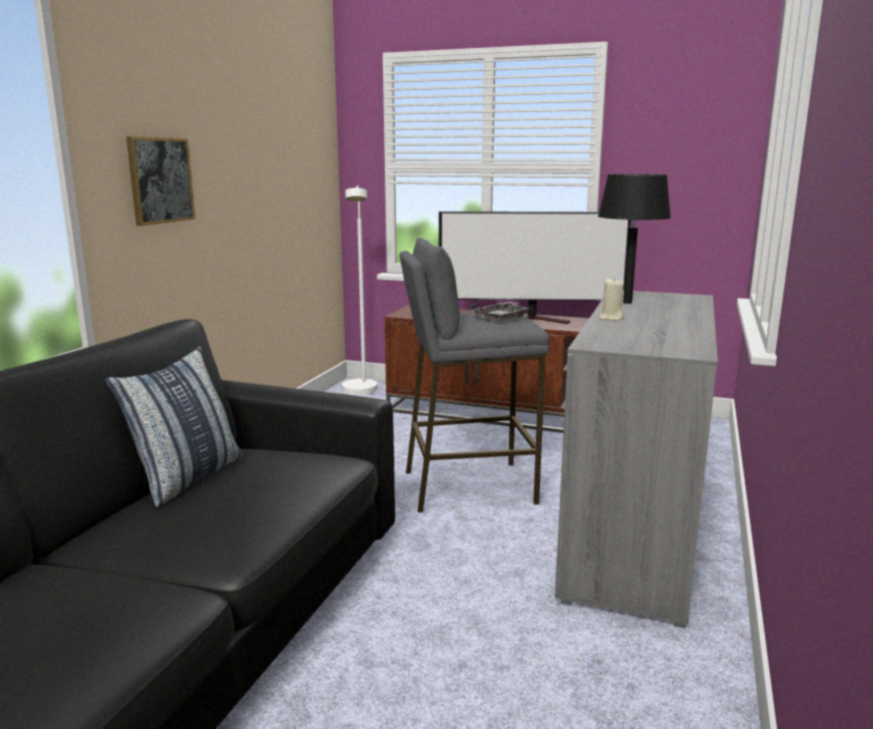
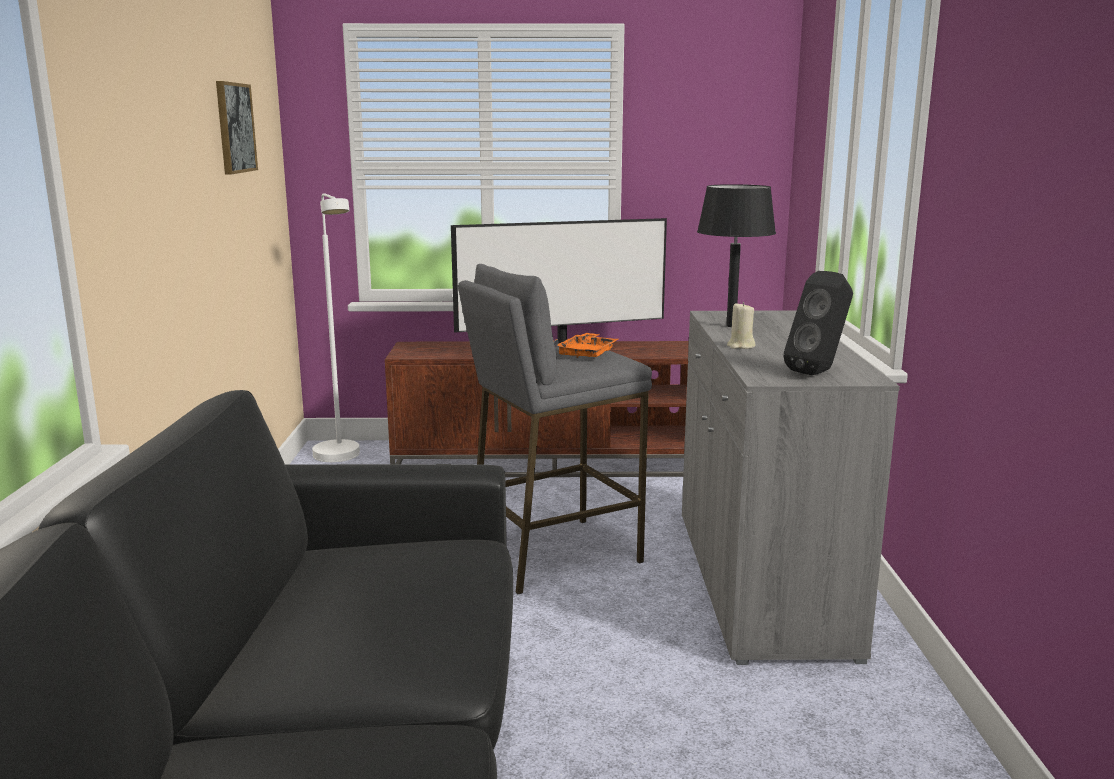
camera: 20 degrees left, 0 degrees up
(160, 180) = (141, 204): picture -> picture (235, 128)
(187, 478) = (297, 597): pillow -> none
(501, 319) = (587, 354): grey tray -> orange tray
(652, 344) = (819, 372): none -> black speaker

